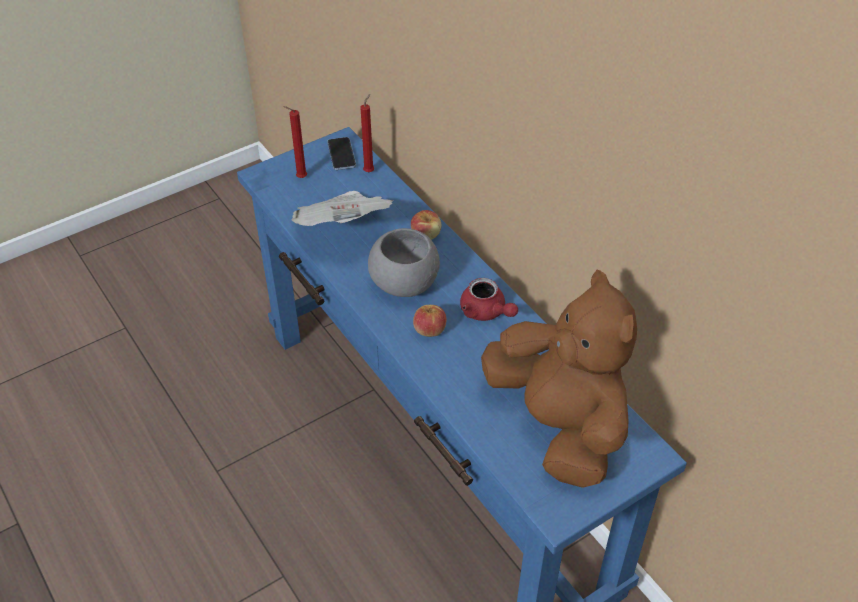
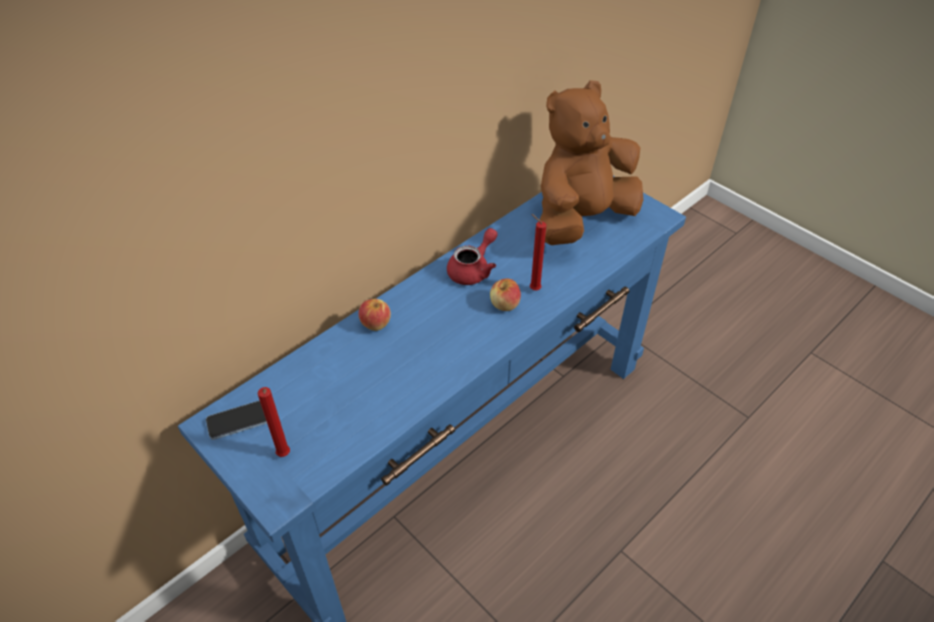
camera: 100 degrees left, 0 degrees up
(343, 228) = (373, 394): newspaper -> none
(370, 171) = (270, 387): red candle -> red candle (533, 289)
(404, 282) = (447, 331): grey bowl -> none

